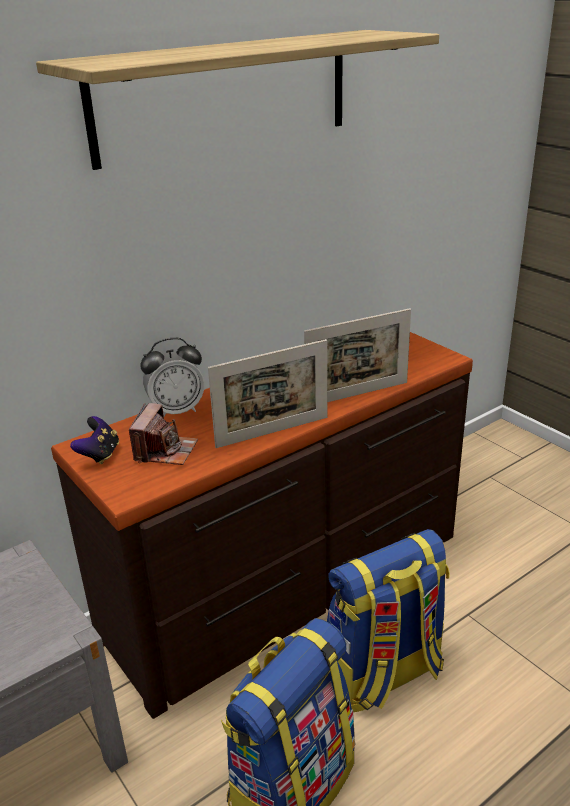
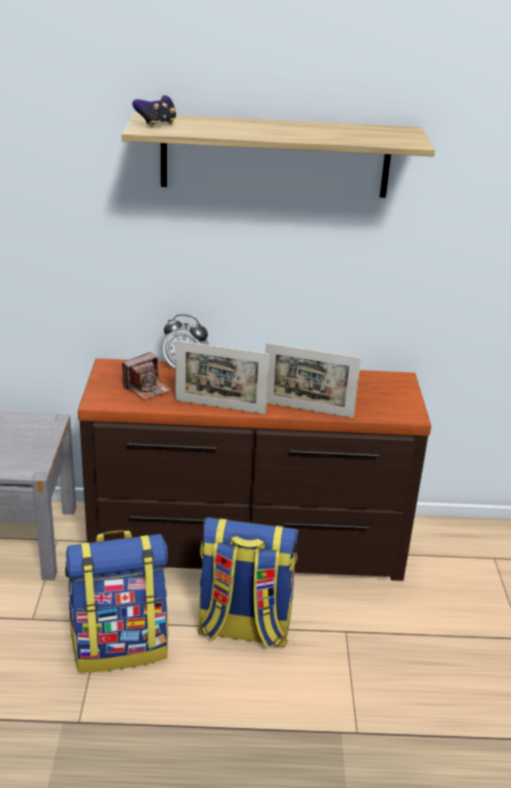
camera: 35 degrees right, 0 degrees up
(99, 455) = (112, 374): game controller -> game controller (157, 124)

